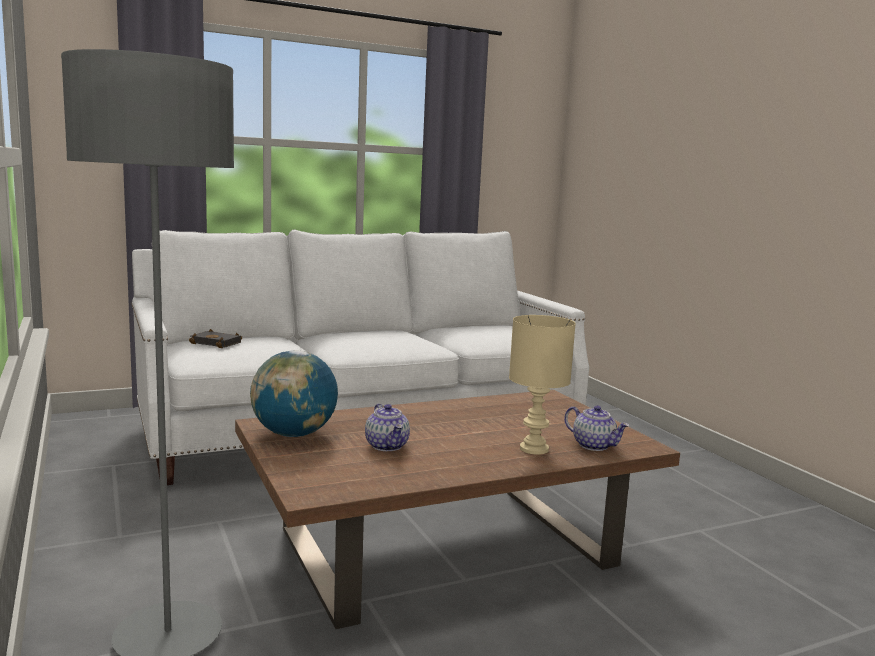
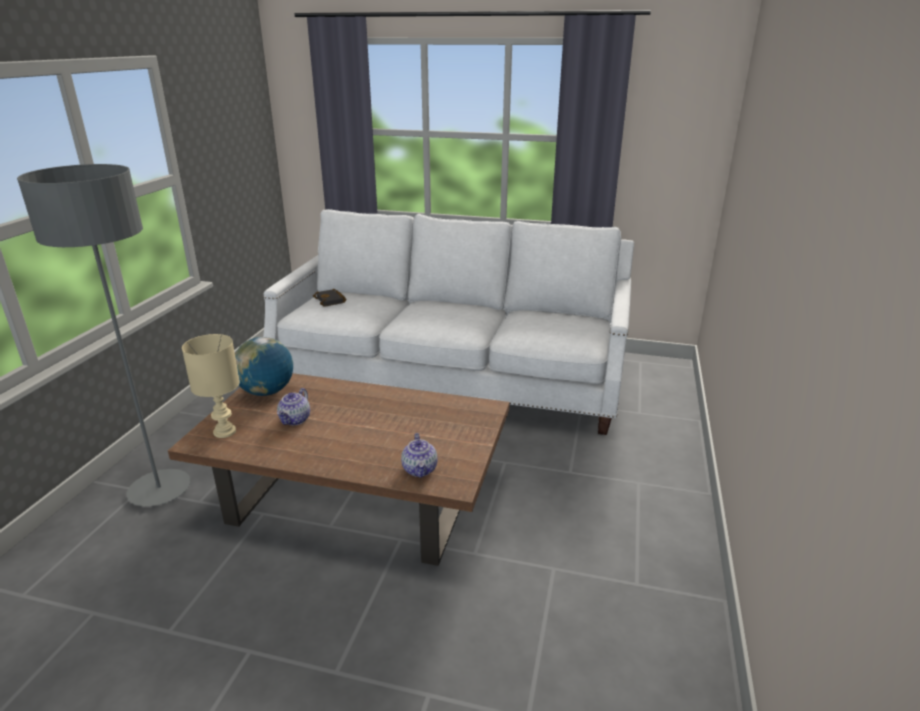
camera: 40 degrees right, 15 degrees up
(535, 449) = (374, 457): beige table lamp -> beige table lamp (225, 432)

